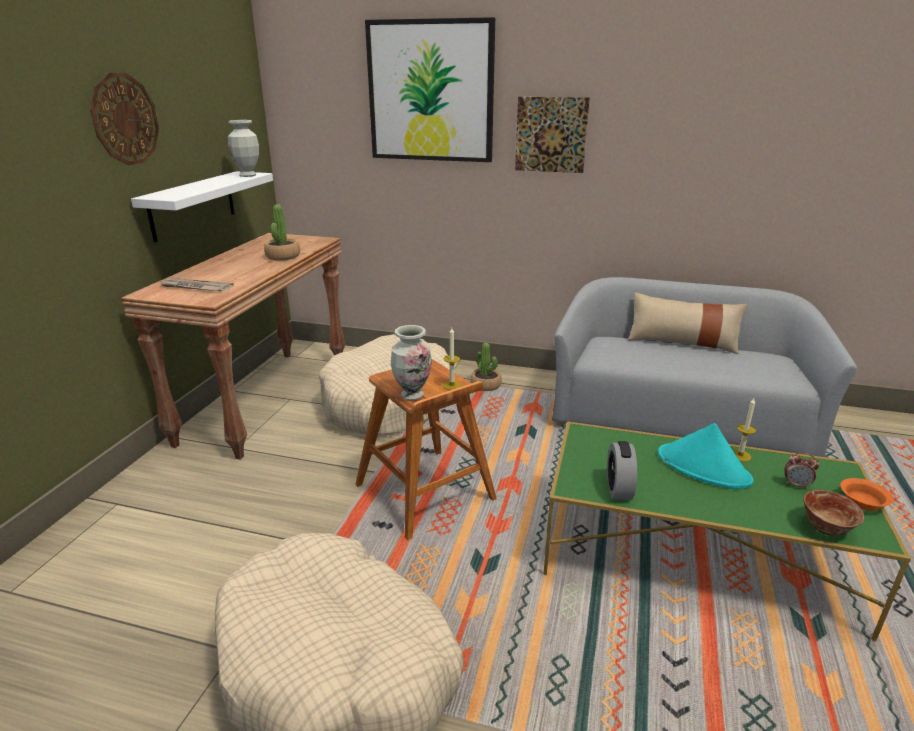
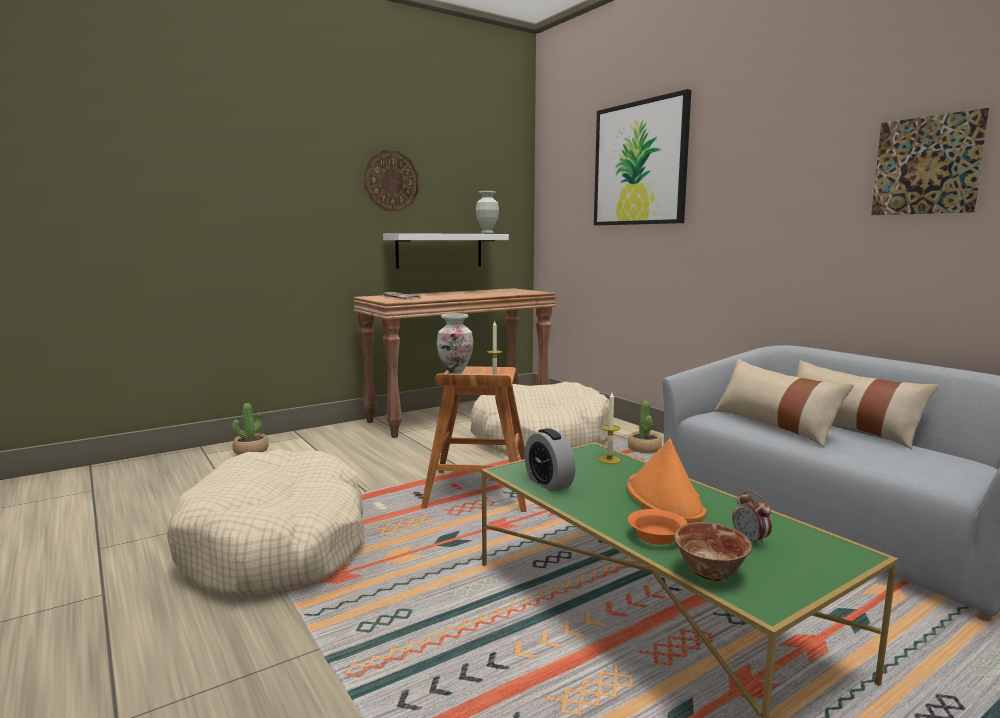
camera: 40 degrees right, 15 degrees down
(283, 256) = (488, 294): potted plant -> potted plant (251, 451)
(551, 135) = (735, 192): picture -> picture (926, 165)
(618, 488) = (548, 483): alarm clock -> alarm clock turned 75 degrees counterclockwise
(645, 355) = (774, 425): none -> beige pillow
(703, 467) = (665, 499): turquoise hat -> orange hat
(740, 455) = (729, 505): candle -> candle (609, 459)
(864, 502) = (815, 579): orange bowl -> orange bowl (657, 537)

